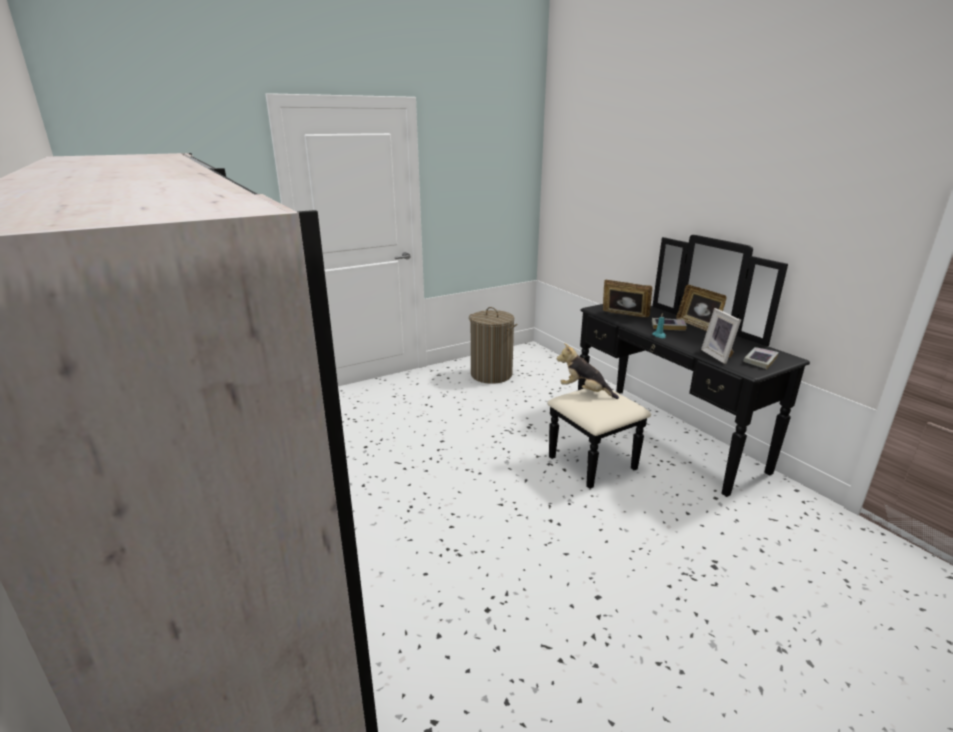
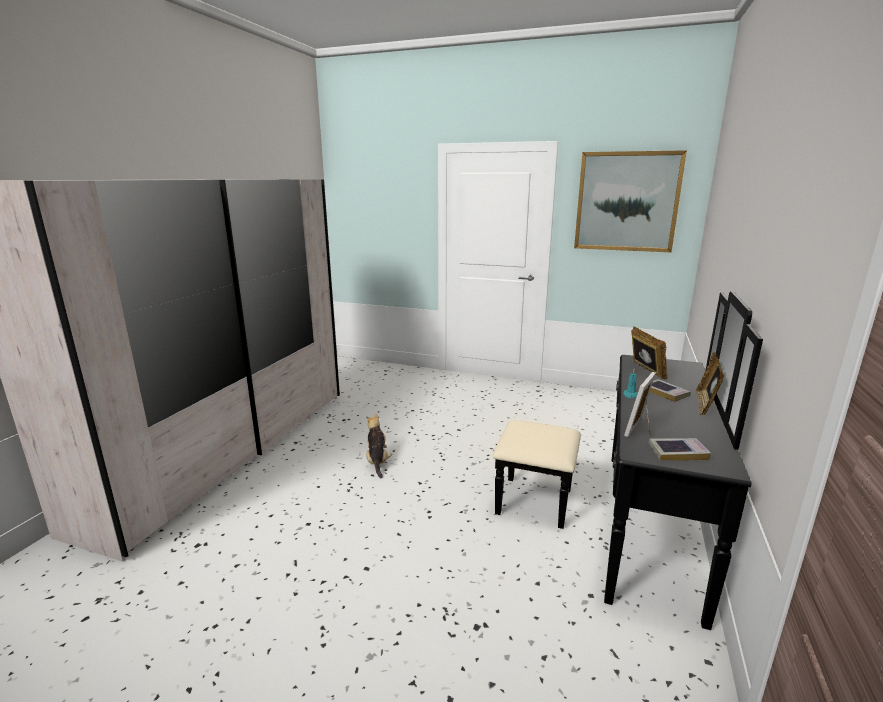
camera: 50 degrees right, 5 degrees down
(484, 163) = (627, 202): none -> picture
(491, 374) = (579, 407): laundry basket -> none
(584, 392) = (542, 426): plush toy -> plush toy (377, 461)

